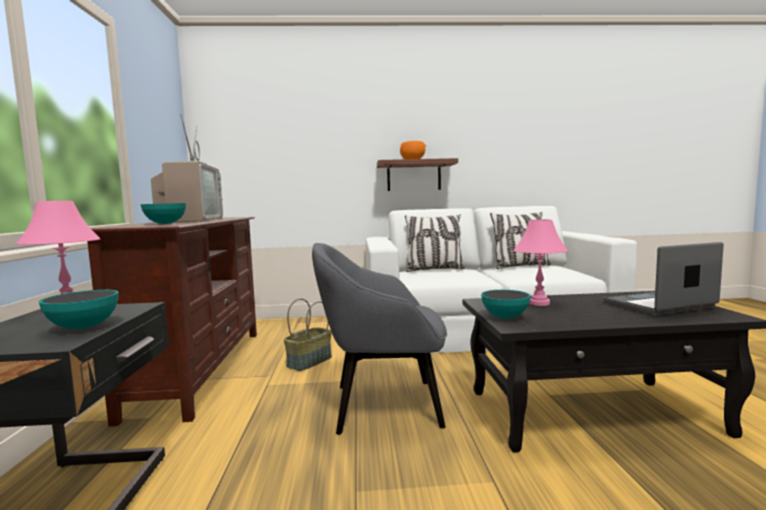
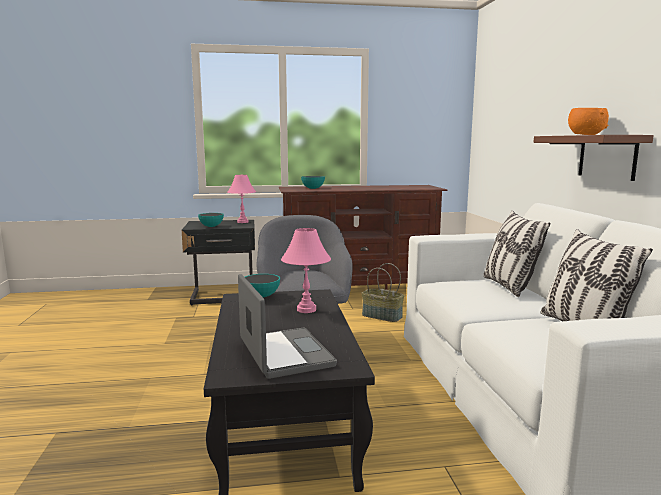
camera: 85 degrees right, 5 degrees up
(192, 220) = (371, 187): television -> none

